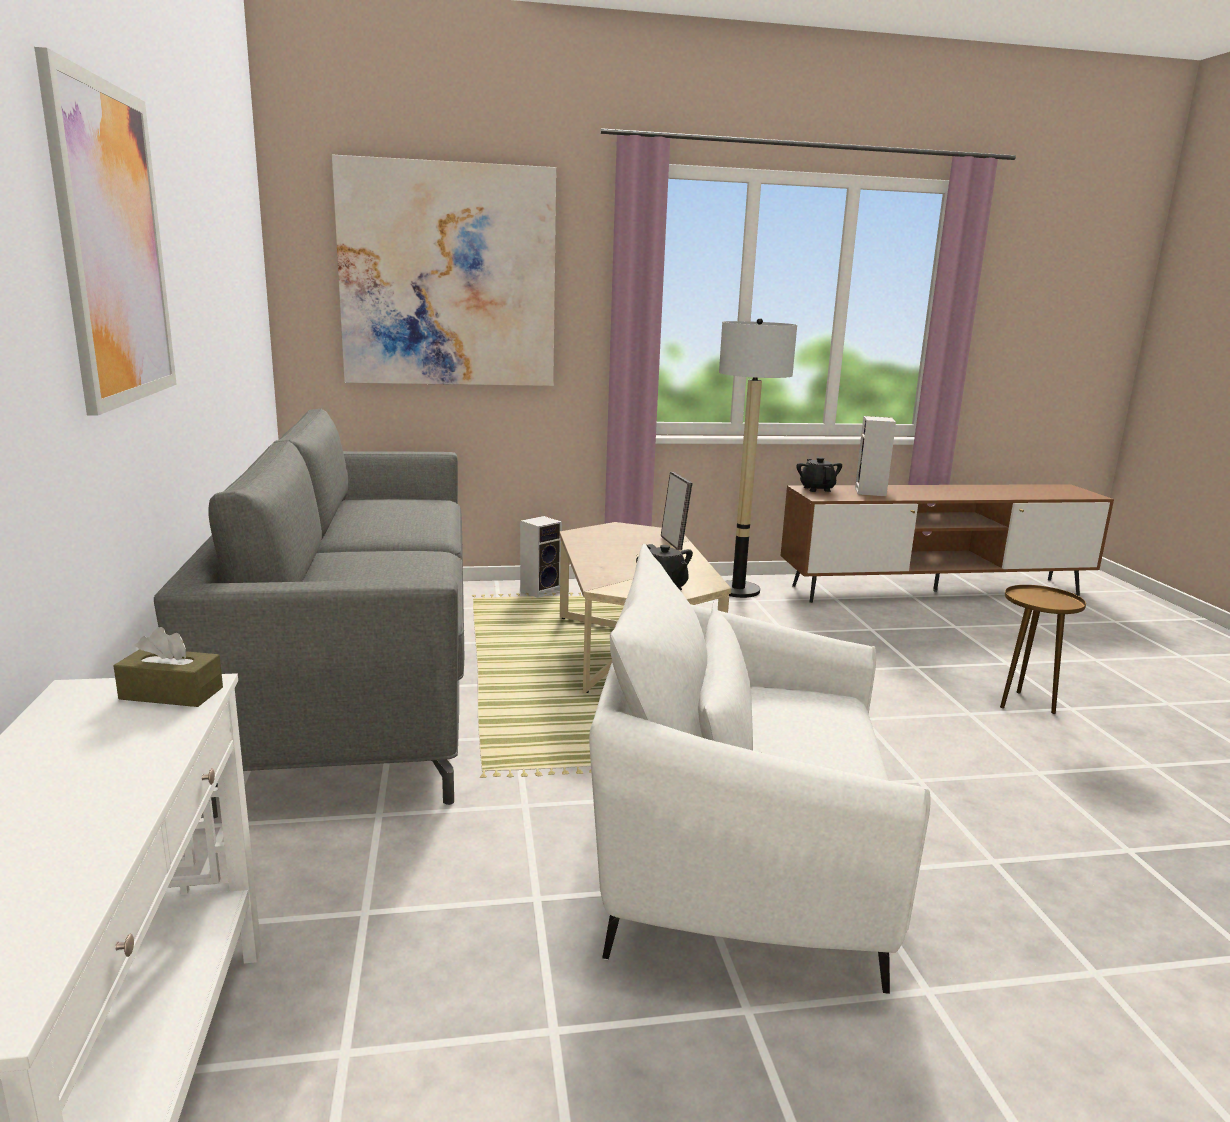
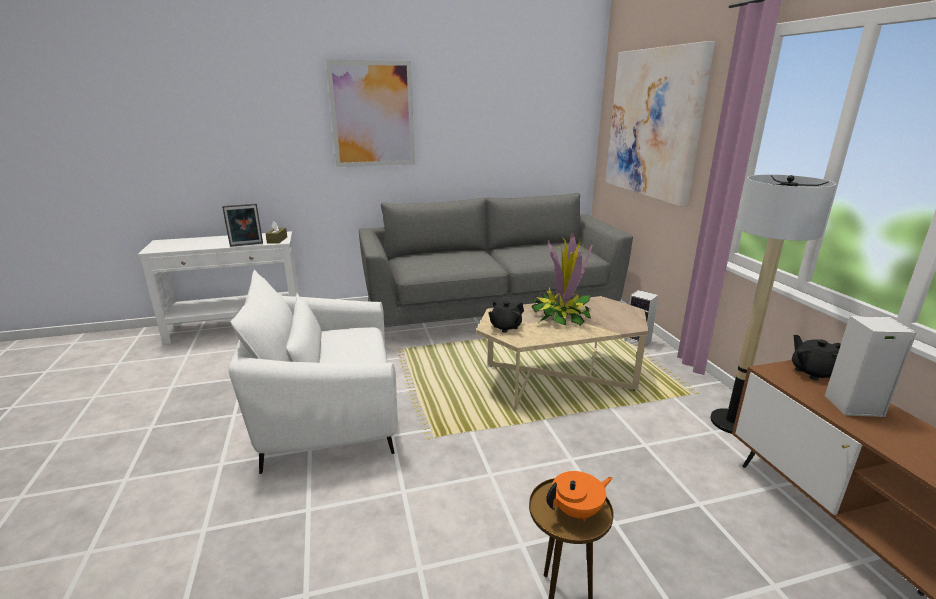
camera: 85 degrees right, 5 degrees up
(627, 556) = (561, 315): none -> potted plant
(674, 543) = (607, 328): picture frame -> picture frame (246, 245)
(736, 860) = (327, 414): white armchair -> white armchair turned 105 degrees counterclockwise
(817, 489) = (813, 372): black teapot -> black teapot turned 90 degrees counterclockwise
(1043, 598) = (577, 511): none -> orange teapot

